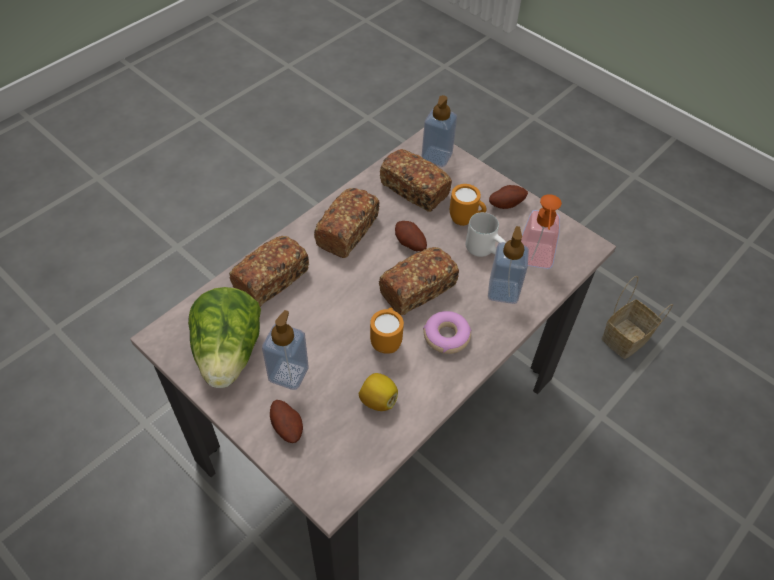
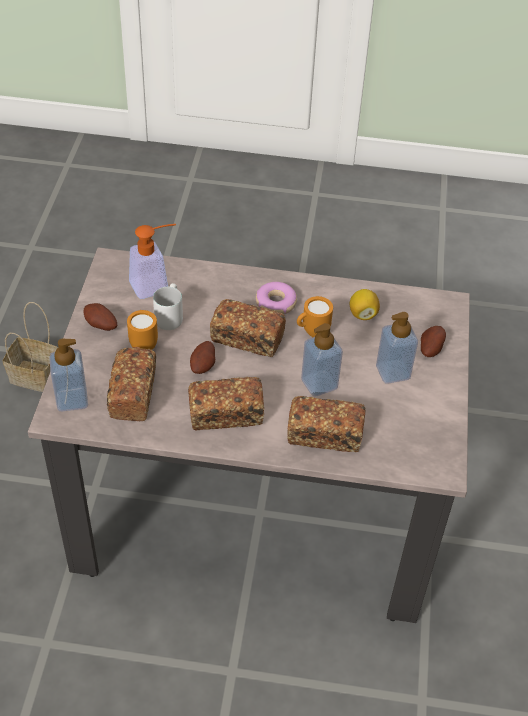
camera: 125 degrees left, 5 degrees down
(229, 353) = (413, 416): lettuce -> none
(503, 291) = (204, 290): soap dispenser -> soap dispenser (319, 383)

